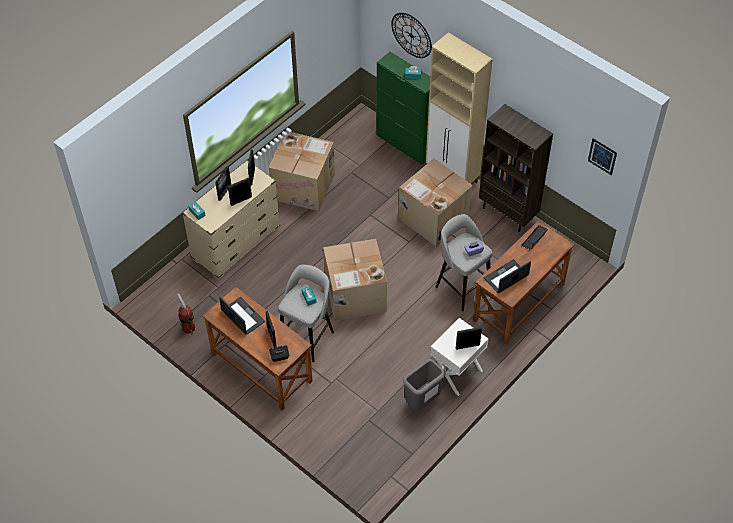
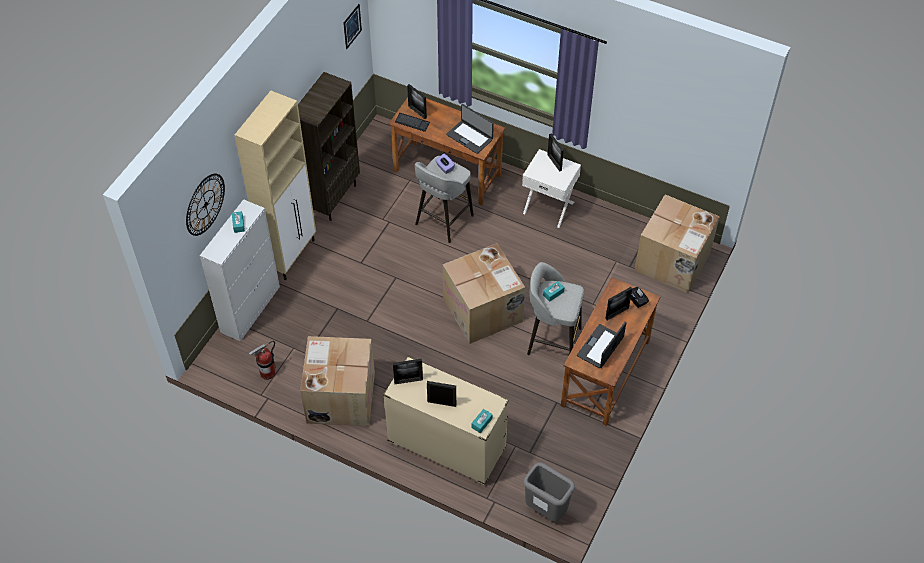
camera: 105 degrees left, 0 degrees up
(188, 327) = (580, 459): fire extinguisher -> fire extinguisher (267, 373)
(241, 200) = (449, 382): picture frame -> picture frame (417, 112)
(405, 144) = (250, 309): green cabinet -> white cabinet
(422, 402) = (592, 228): grey trash can -> grey trash can (546, 510)
(432, 218) = (356, 262): cardboard box -> cardboard box (673, 262)

